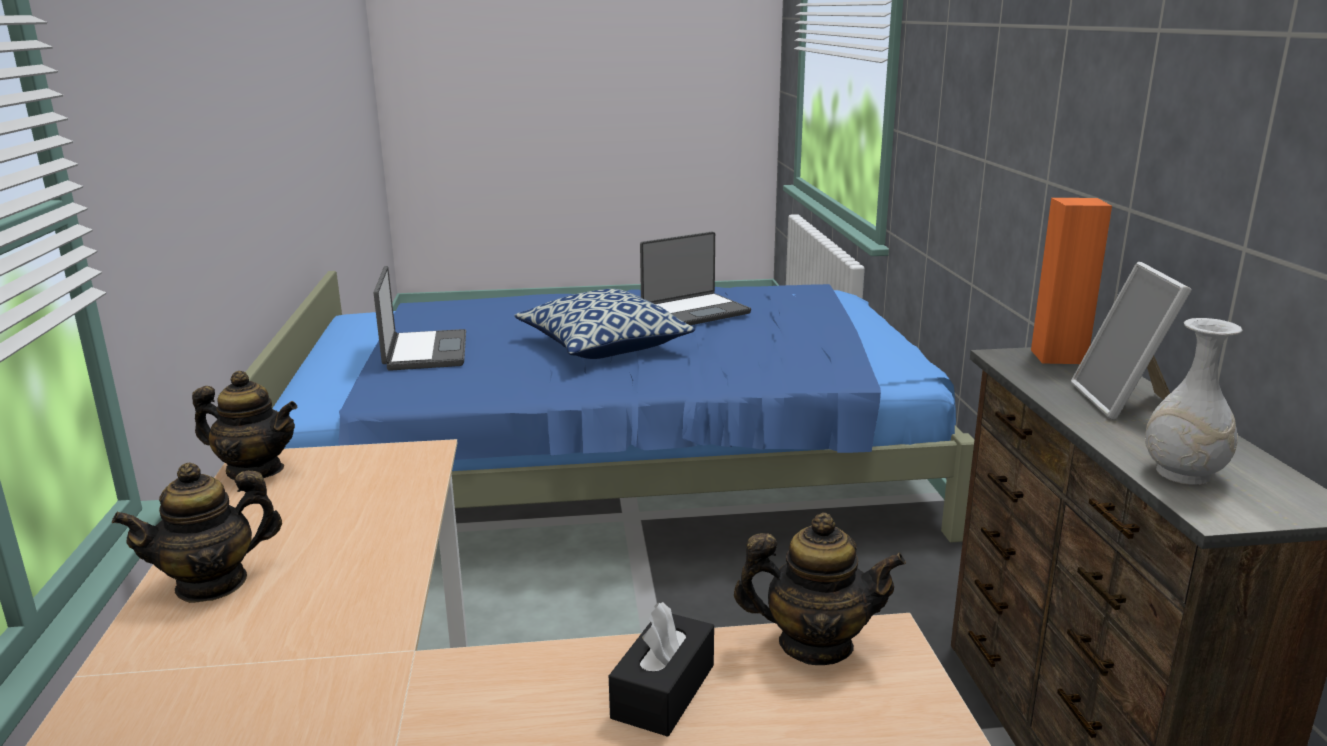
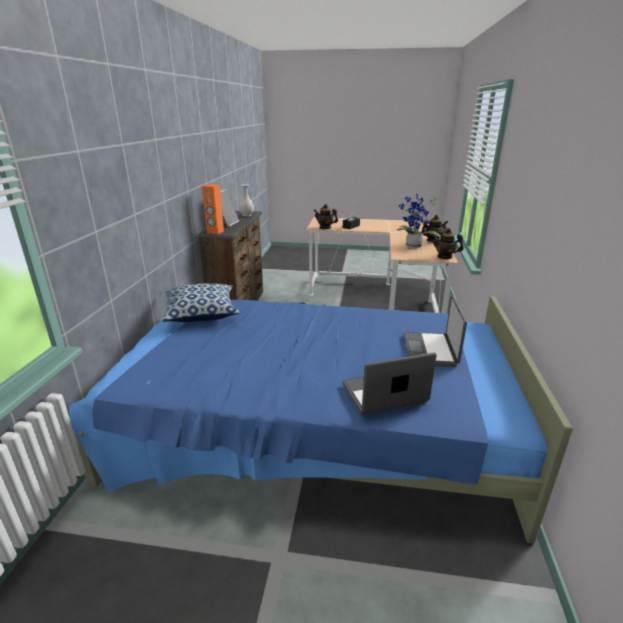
camera: 165 degrees left, 5 degrees up
(345, 517) = (413, 246): none -> potted plant
(603, 346) = (323, 338): pillow -> pillow (201, 313)
(694, 312) = (248, 360): laptop -> laptop (385, 394)

